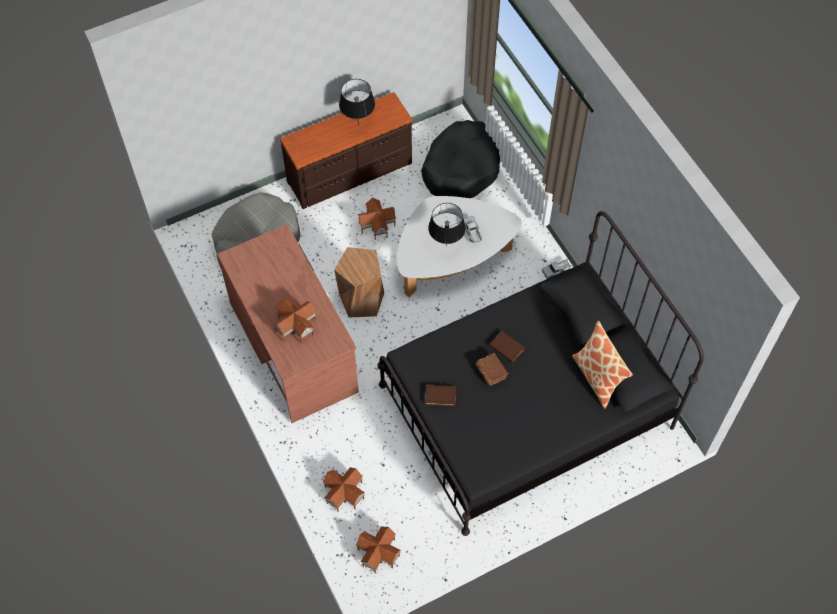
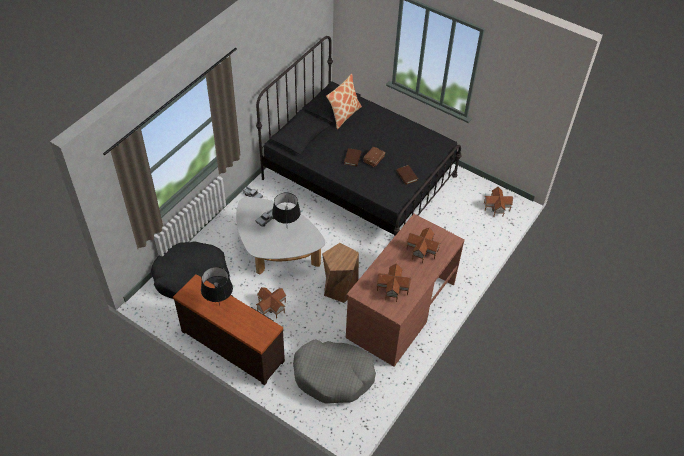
camera: 120 degrees left, 10 degrees down
(343, 493) = (476, 238): toy house -> toy house (393, 288)

